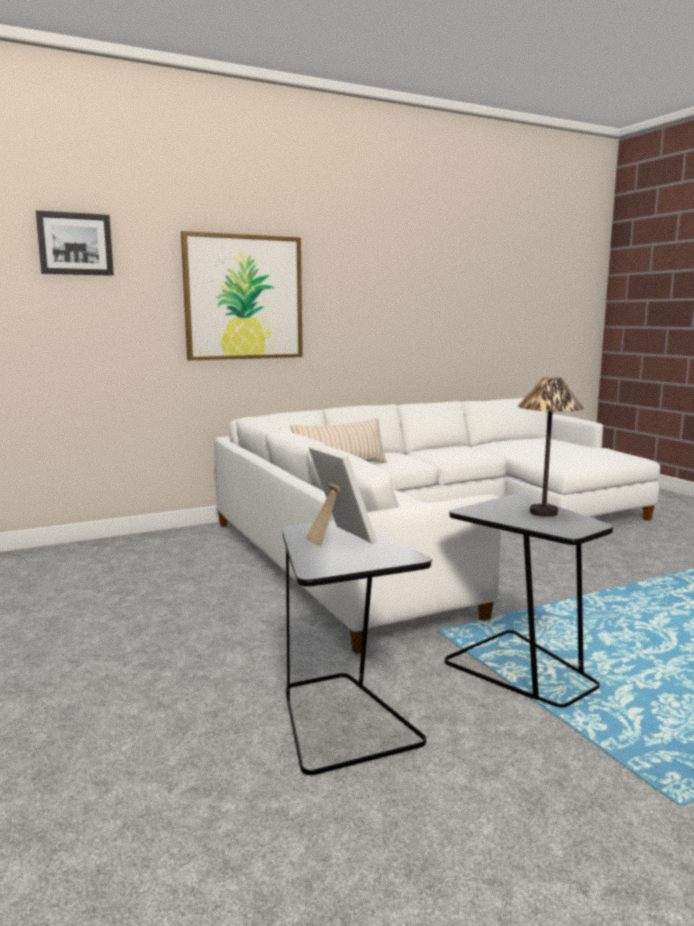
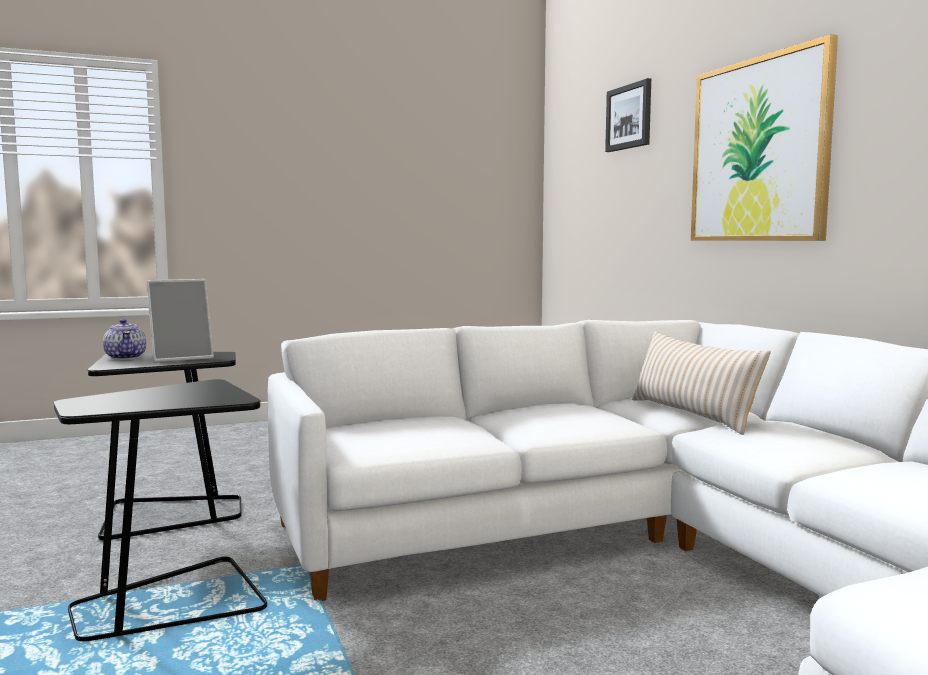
camera: 95 degrees right, 5 degrees down
(339, 561) = (126, 357): none -> teapot
(542, 512) = (159, 400): table lamp -> none

